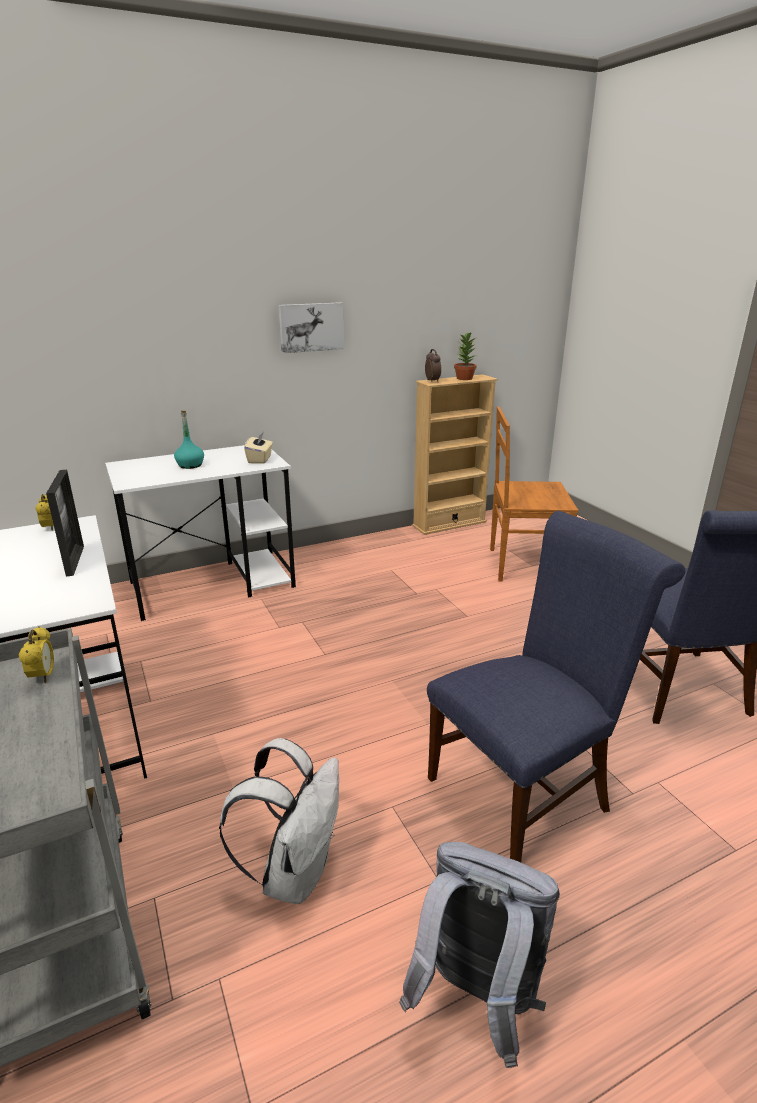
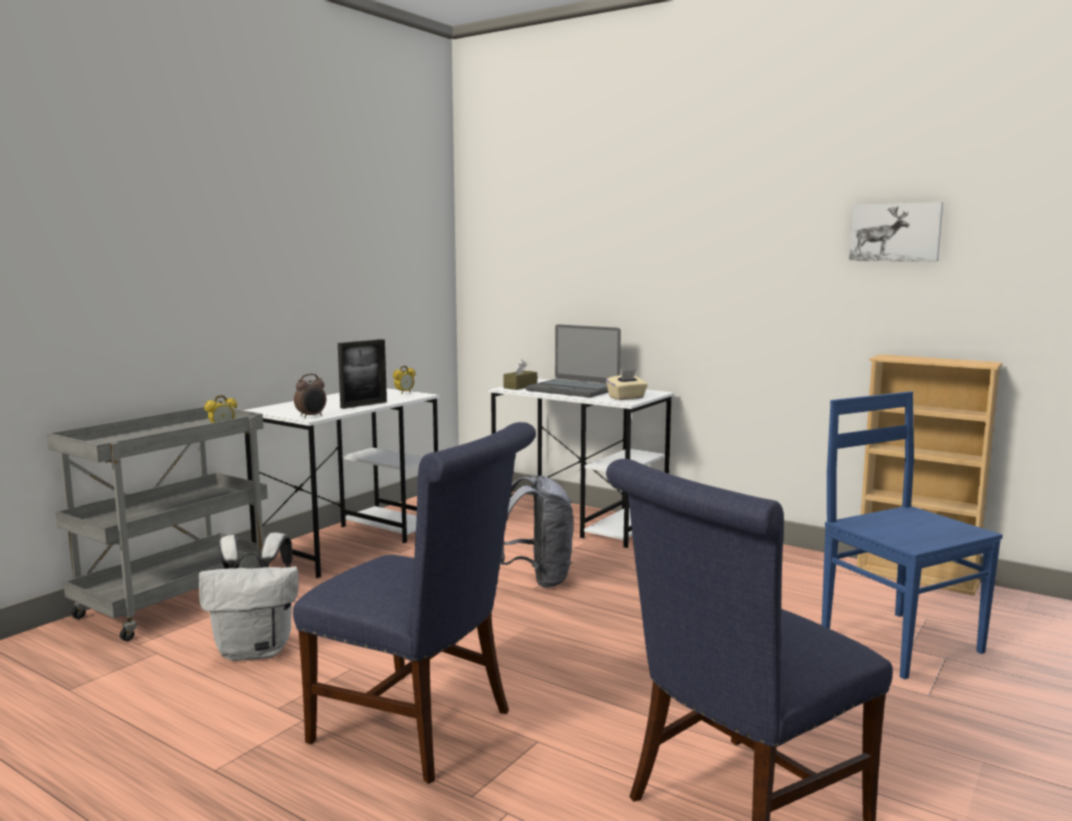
camera: 60 degrees right, 15 degrees down
(133, 477) = (520, 387): none -> brown tissue box
(190, 465) = (573, 390): turquoise bottle -> laptop
(311, 327) = (741, 274): picture -> picture (895, 232)
(433, 381) = (892, 356): alarm clock -> alarm clock (311, 416)
(464, 378) = (946, 360): potted plant -> none
(476, 998) = (166, 749): grey backpack -> grey backpack (537, 579)
(522, 565) = (897, 642): brown chair -> blue chair

